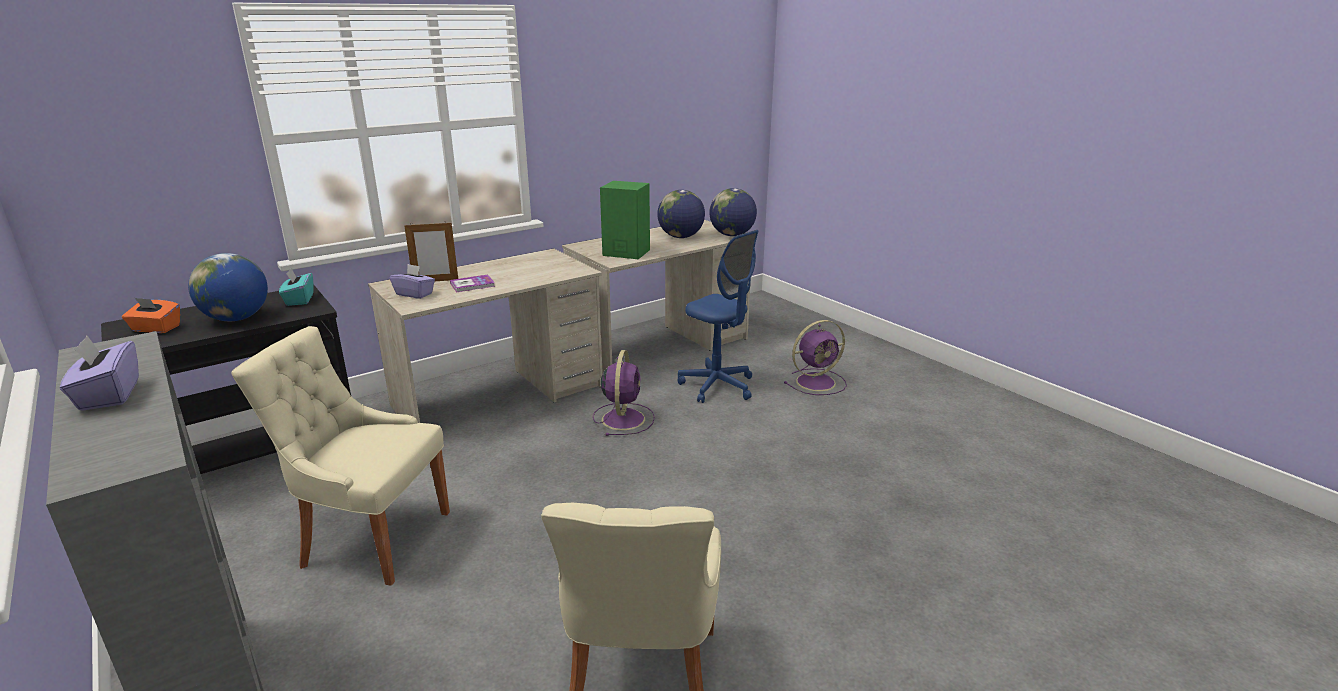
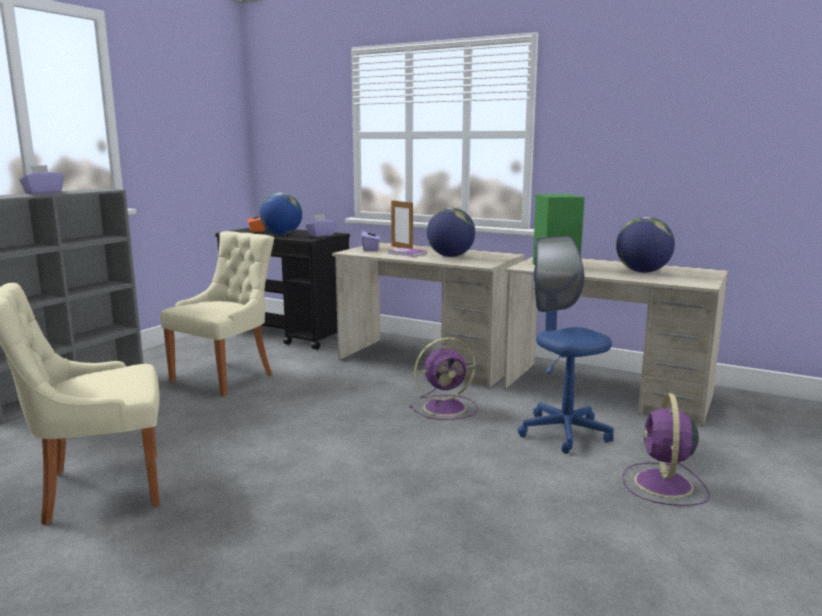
camera: 65 degrees right, 10 degrees down
(299, 300) = (321, 235): turquoise tissue box -> purple tissue box
(371, 538) = (226, 377): beige chair -> beige chair turned 45 degrees clockwise
(717, 386) = (564, 432): blue office chair -> blue office chair turned 135 degrees clockwise
(732, 235) = (697, 282): globe -> globe (450, 256)
(817, 382) = (663, 485): purple fan -> purple fan turned 60 degrees clockwise

